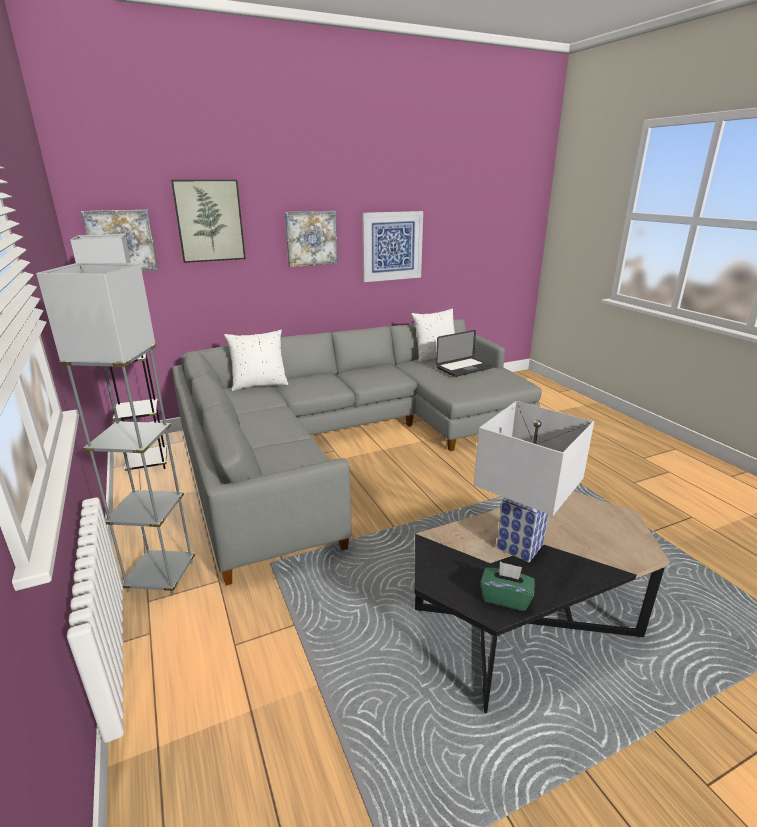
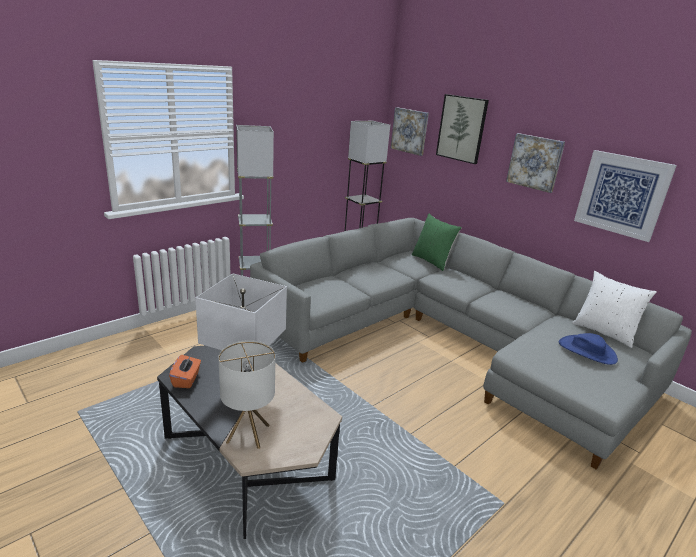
camera: 70 degrees right, 0 degrees up
(259, 384) = (432, 261): white pillow -> green pillow
(464, 368) = (587, 351): laptop -> blue hat
(505, 598) = (186, 380): green tissue box -> orange tissue box
(608, 551) = (247, 433): none -> table lamp

